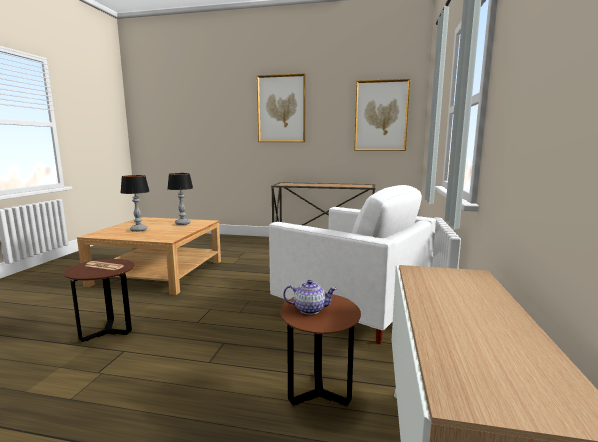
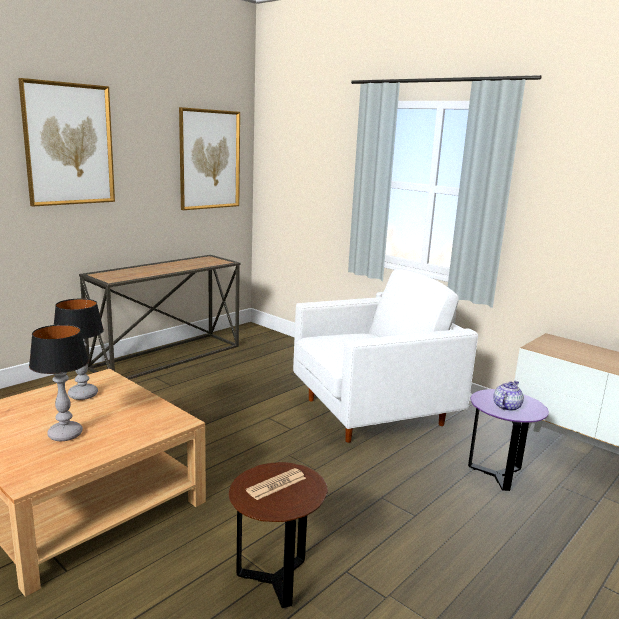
camera: 60 degrees left, 5 degrees up
(319, 393) = (497, 475): brown side table -> purple side table

